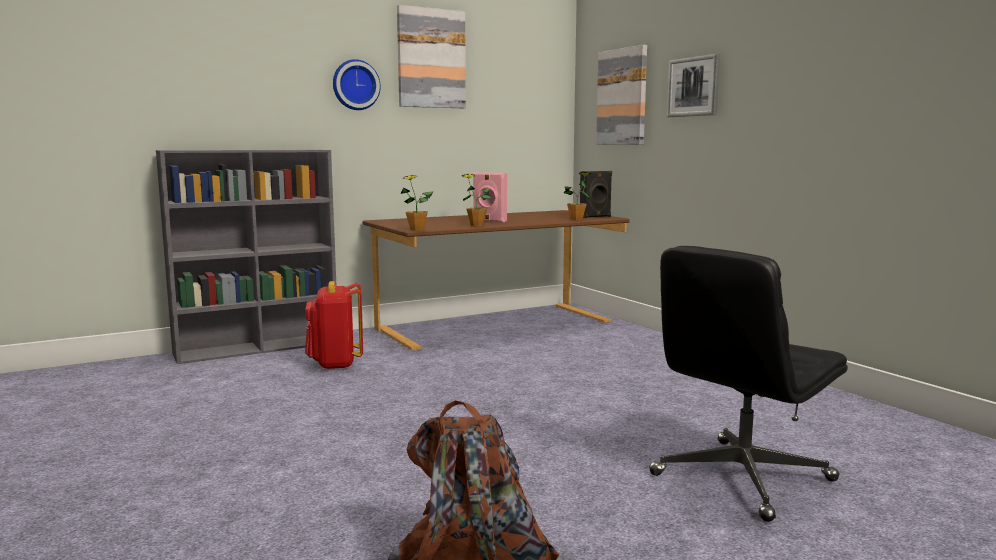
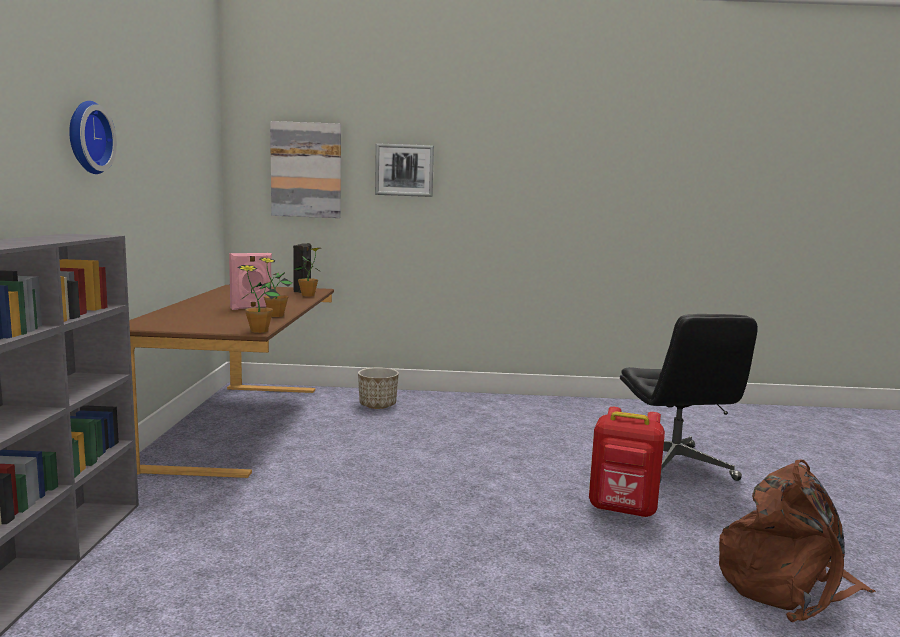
camera: 60 degrees left, 0 degrees up
(335, 364) = (225, 527): red backpack -> red backpack (622, 510)
(431, 58) = (142, 108): picture -> none
(623, 342) = (378, 405): none -> planter

